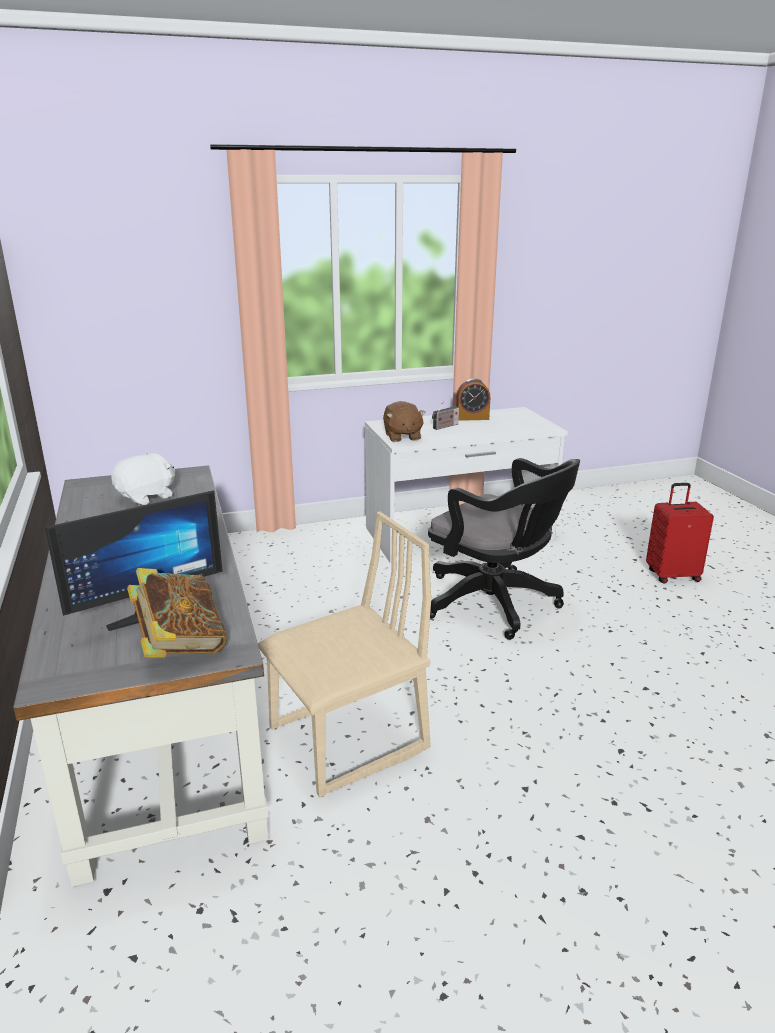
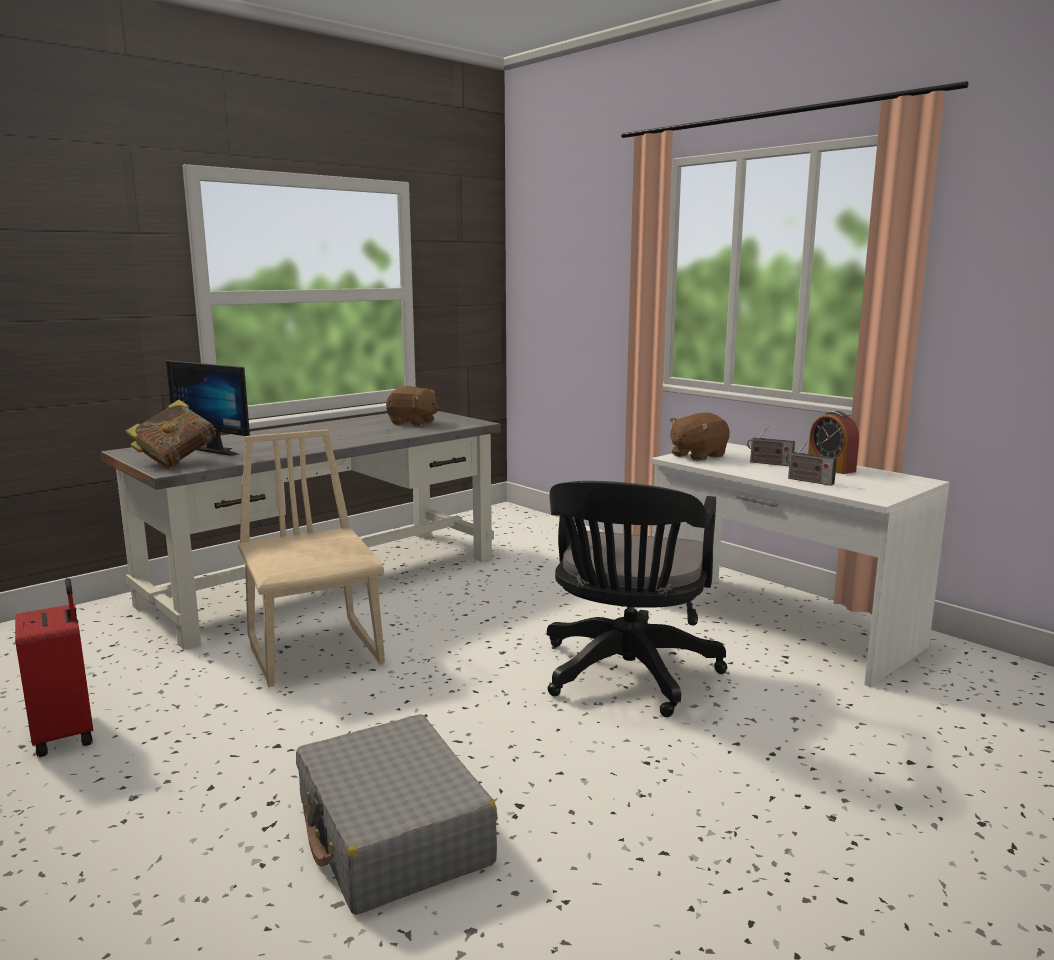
camera: 65 degrees right, 10 degrees down
(147, 497) = (413, 423): white plush toy -> brown plush toy
(349, 740) = (316, 651): beige chair -> beige chair turned 150 degrees counterclockwise
(498, 430) = (808, 481): none -> radio
(667, 747) = (393, 834): none -> grey suitcase
(672, 575) = (905, 804): red suitcase -> red suitcase (66, 734)

